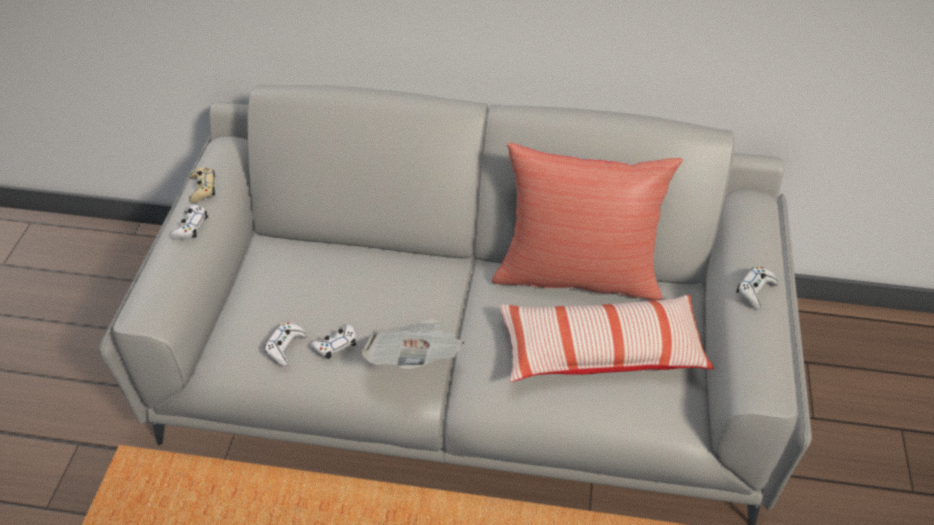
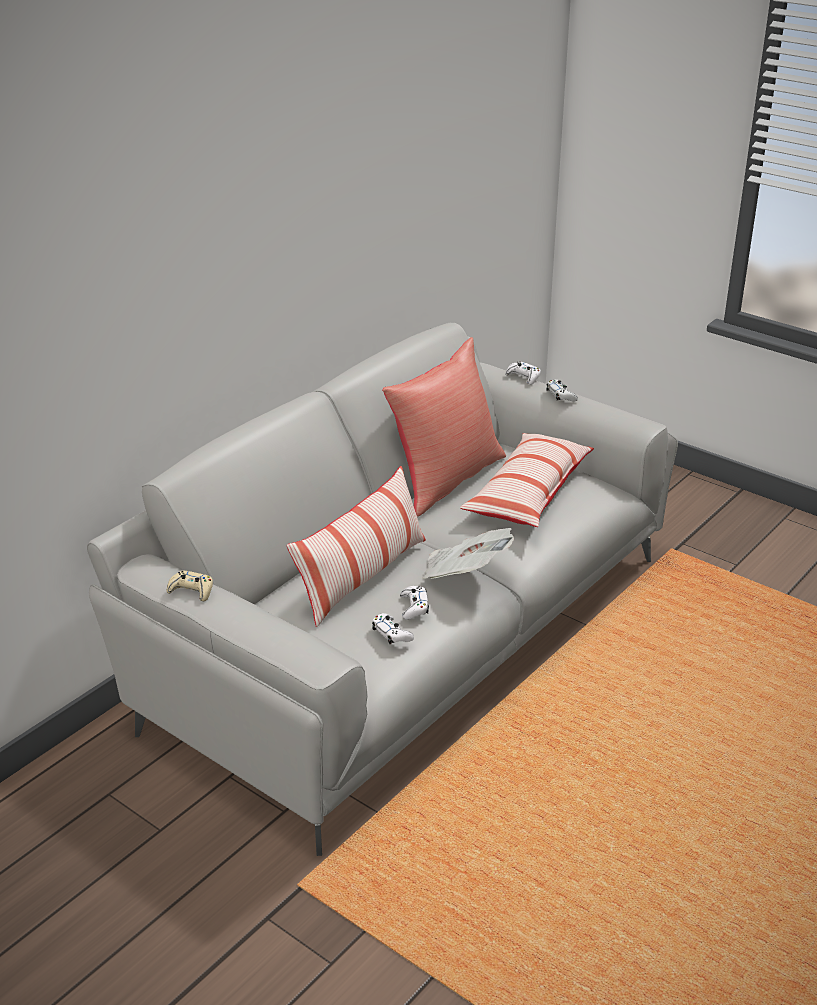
camera: 60 degrees left, 15 degrees down
(190, 227) = (237, 609): white game controller -> white game controller (523, 377)
(360, 288) = (362, 577): none -> pillow

